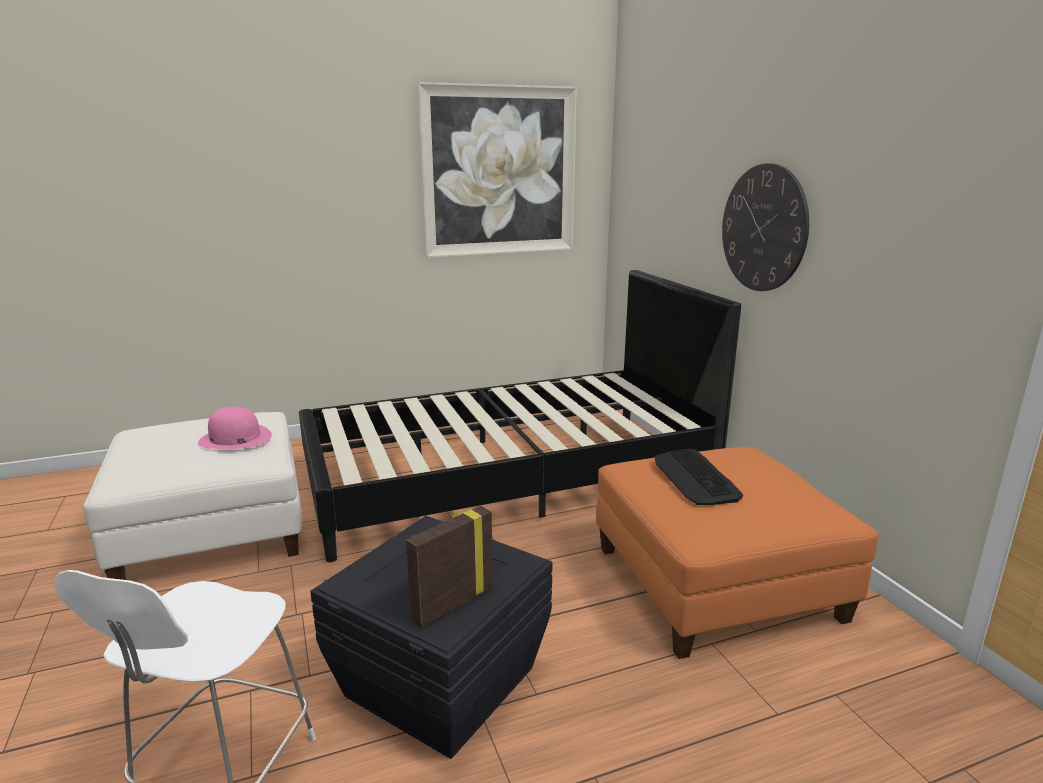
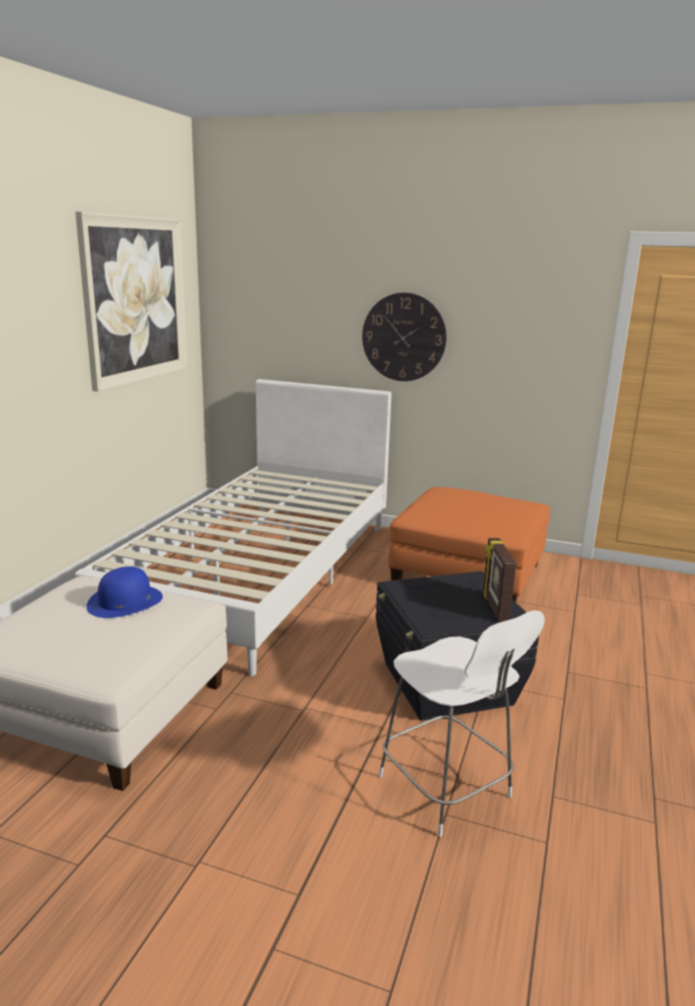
camera: 50 degrees left, 0 degrees up
(235, 438) = (125, 601): pink hat -> blue hat
(509, 478) = (260, 573): black bed -> white bed
(695, 478) = (456, 508): keyboard -> none

